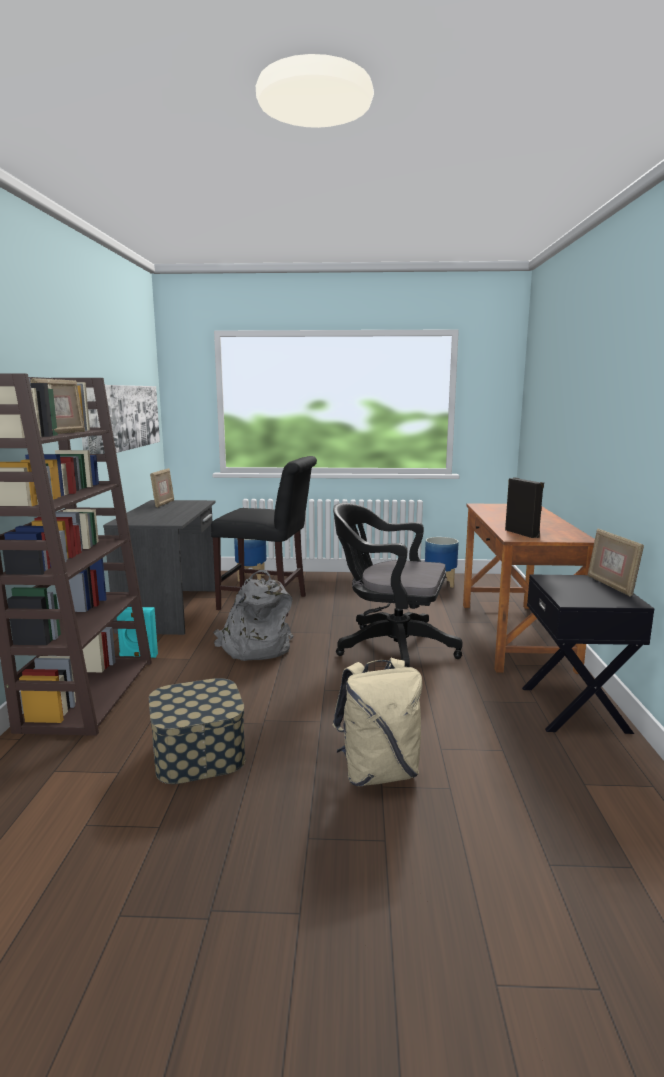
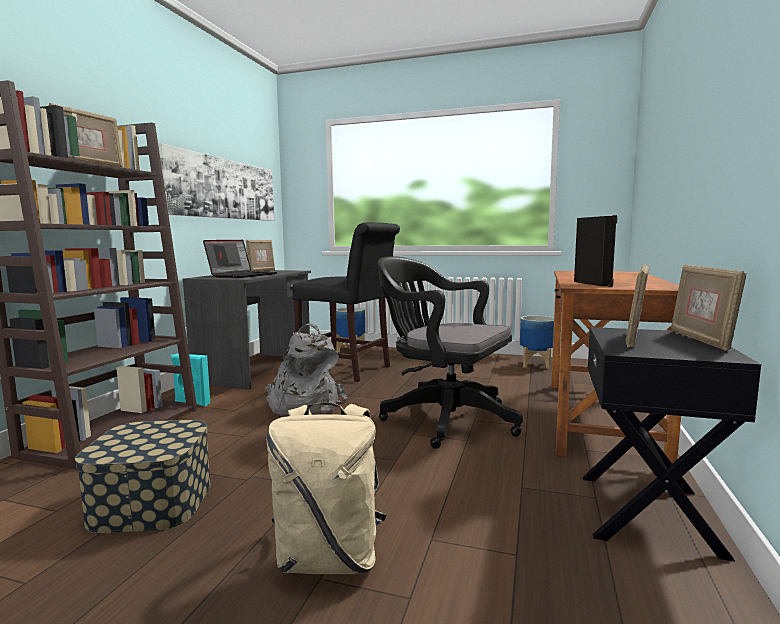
camera: 15 degrees right, 5 degrees down
(160, 516) = (242, 275): none -> laptop
(569, 587) = (636, 339): none -> picture frame

